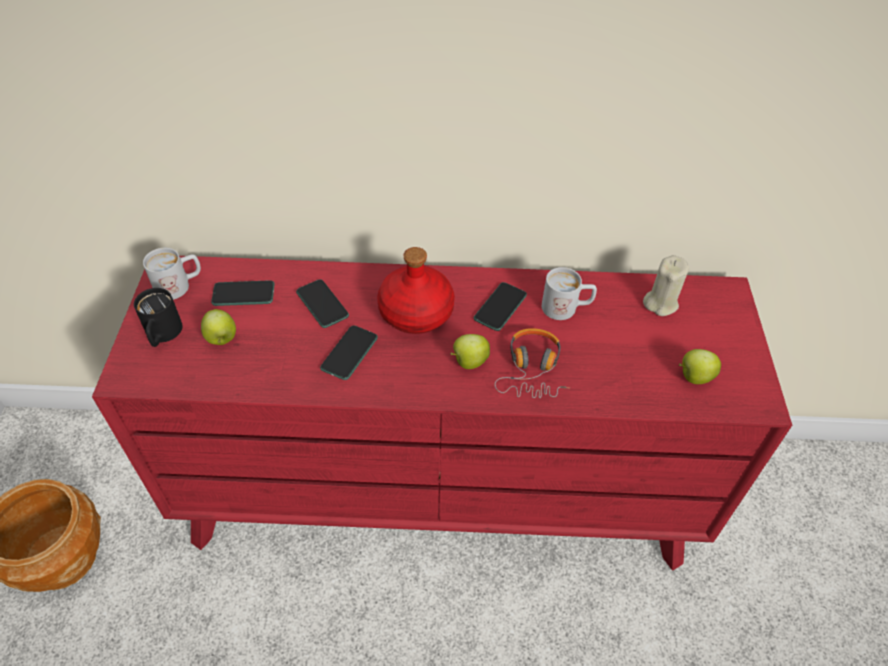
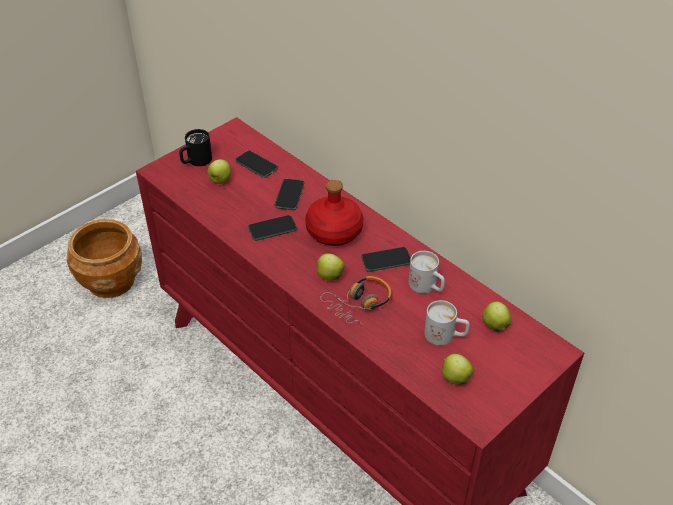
camera: 45 degrees right, 5 degrees down
(180, 285) = (231, 141): white mug -> white mug (445, 336)
(660, 303) = (494, 325): beige candle -> apple

